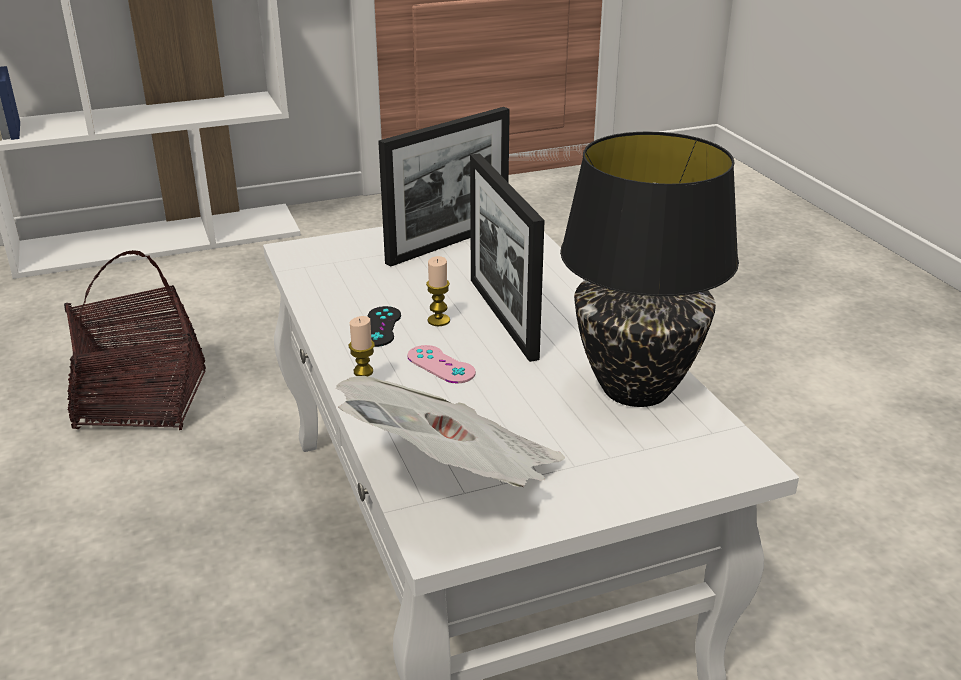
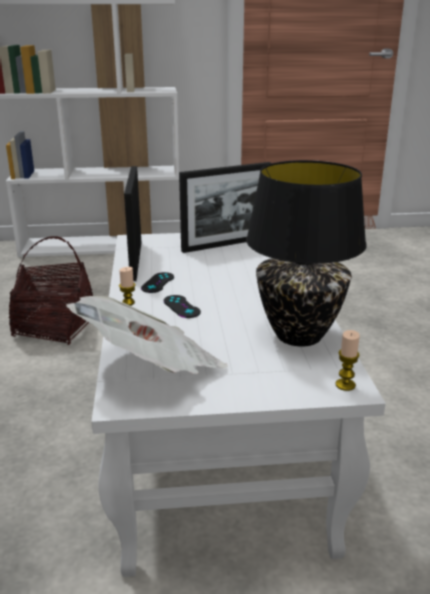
camera: 15 degrees right, 5 degrees down
(438, 320) = (194, 283): candle -> candle (345, 385)
(441, 365) = (181, 307): pink game controller -> black game controller
(502, 317) = (235, 286): picture frame -> picture frame (136, 260)

